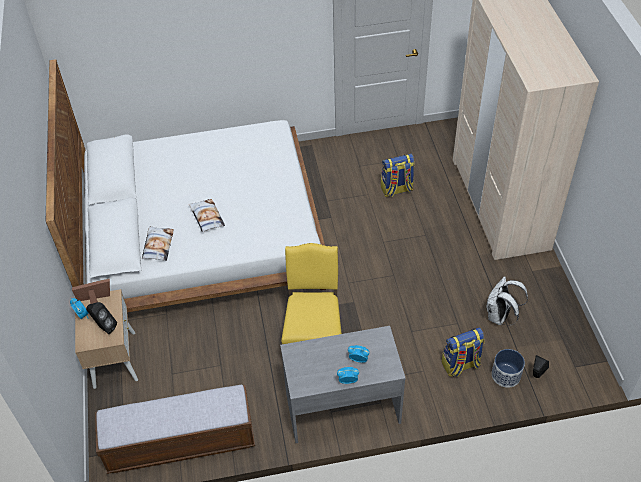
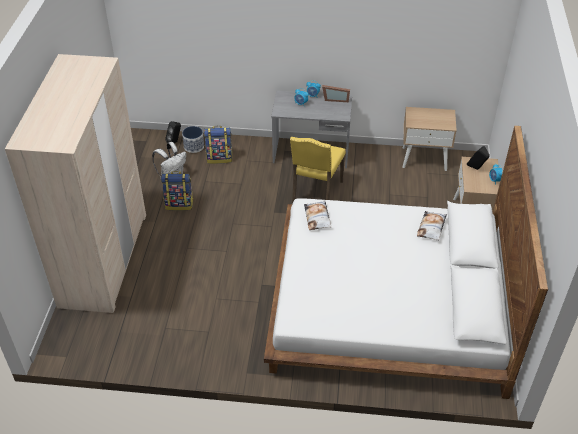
camera: 165 degrees left, 5 degrees down
(95, 299) = (484, 188): picture frame -> picture frame (335, 99)
(180, 443) = (424, 158): bench -> beige nightstand
(206, 217) = (384, 241): pillow -> pillow (317, 218)
(396, 189) = (186, 296): backpack -> backpack (179, 204)

